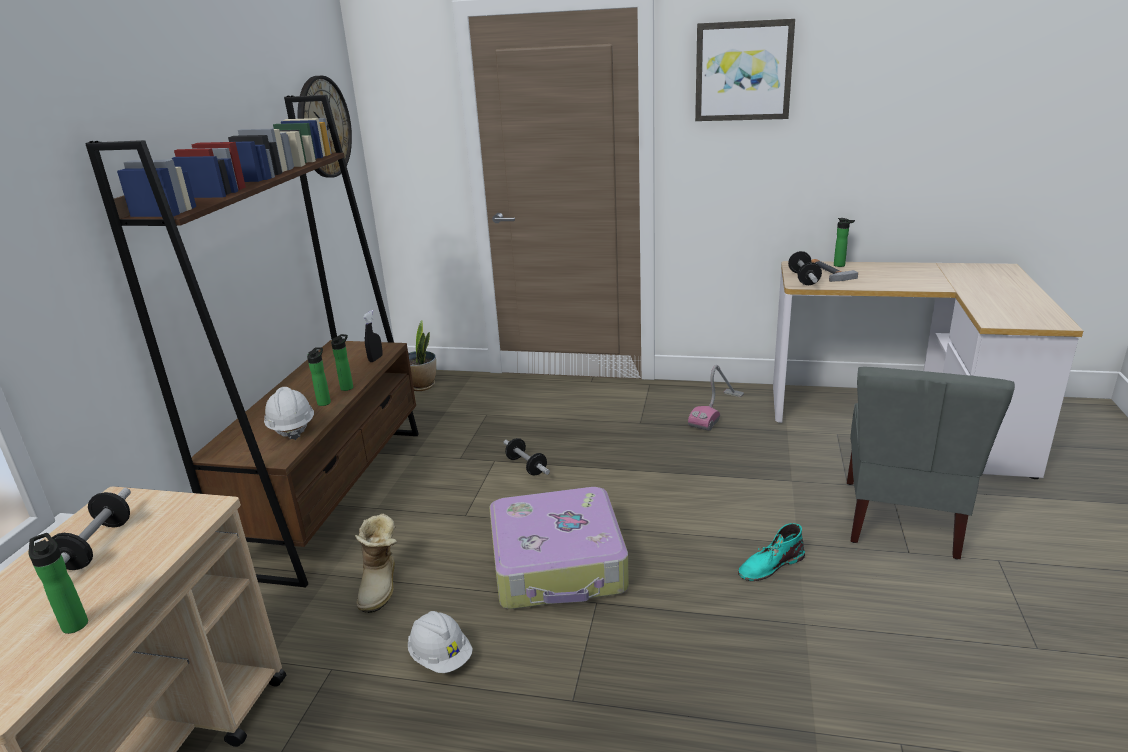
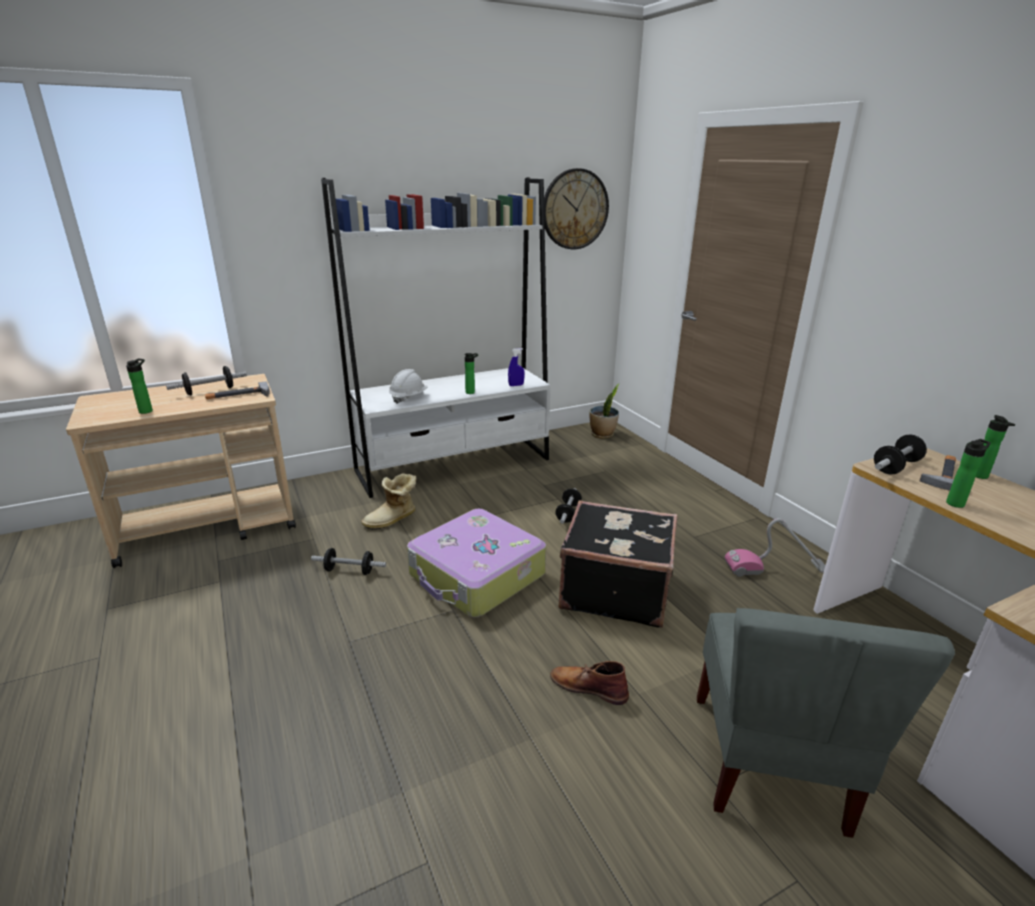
camera: 50 degrees right, 0 degrees up
(166, 523) = (238, 395): none -> hammer
(325, 402) = (446, 394): bottle -> bottle (956, 503)
(333, 496) = (454, 465): brown bookcase -> white bookcase
(375, 359) = (516, 385): black spray bottle -> blue spray bottle
(441, 657) = (349, 570): white hard hat -> dumbbell
(665, 494) = (614, 589): none -> black suitcase
(743, 71) = (934, 204): picture -> none
(770, 565) = (588, 687): turquoise boot -> brown boot
(902, 519) = (770, 763): grey chair -> grey chair turned 60 degrees counterclockwise

